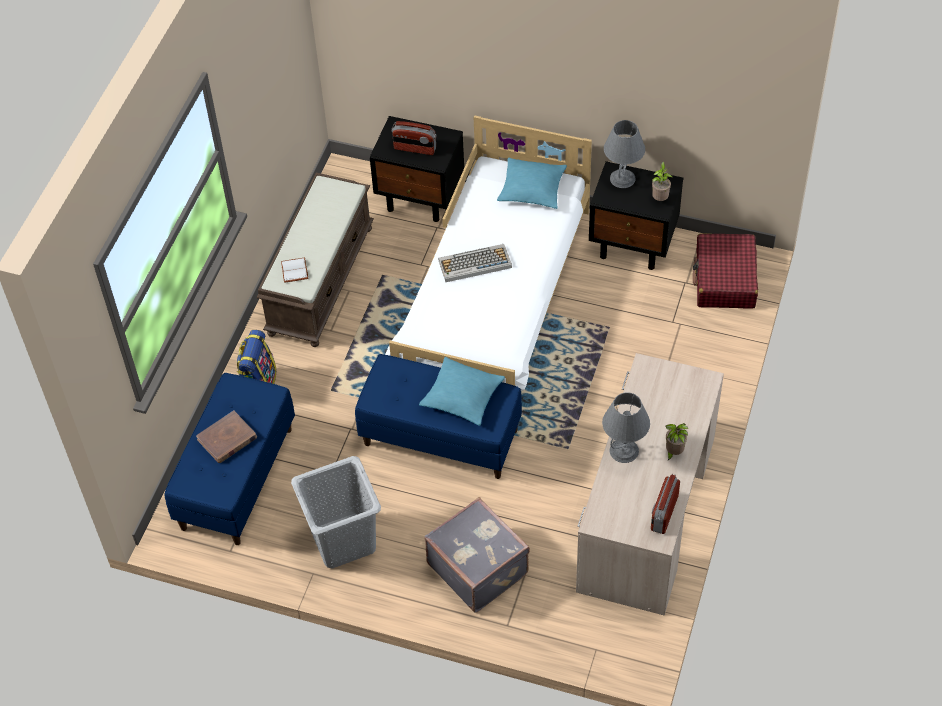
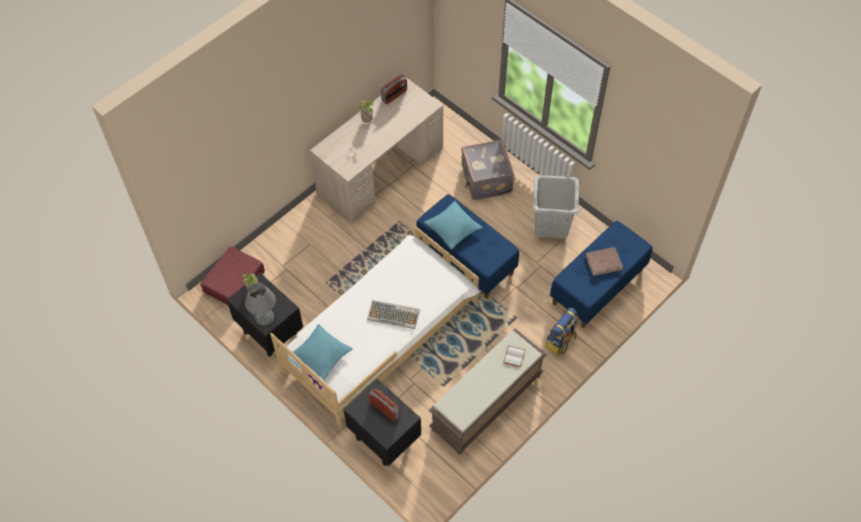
camera: 155 degrees left, 5 degrees up
(624, 451) = (392, 132): grey table lamp -> none

